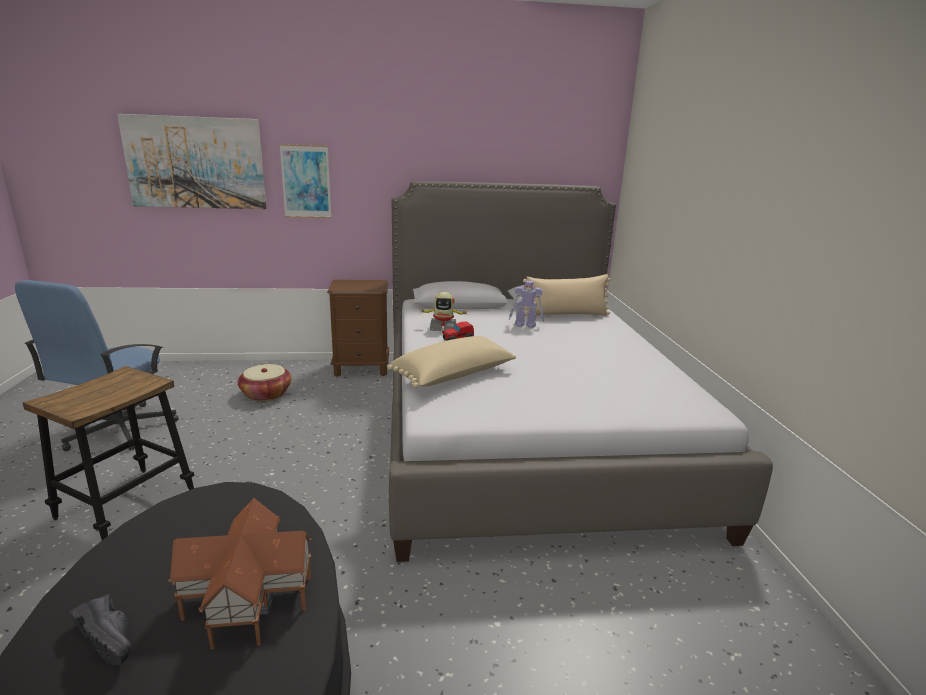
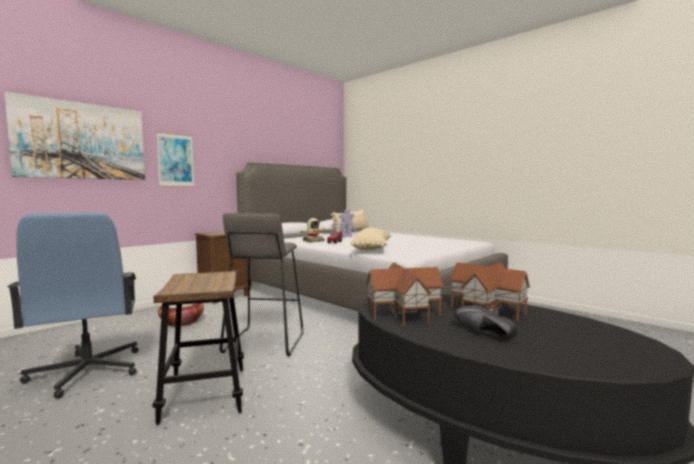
camera: 40 degrees left, 15 degrees down
(113, 638) = (482, 334): black shoe -> black shoe turned 135 degrees counterclockwise
(167, 537) = (402, 313): none -> toy house
(274, 460) = (264, 342): none -> grey stool

